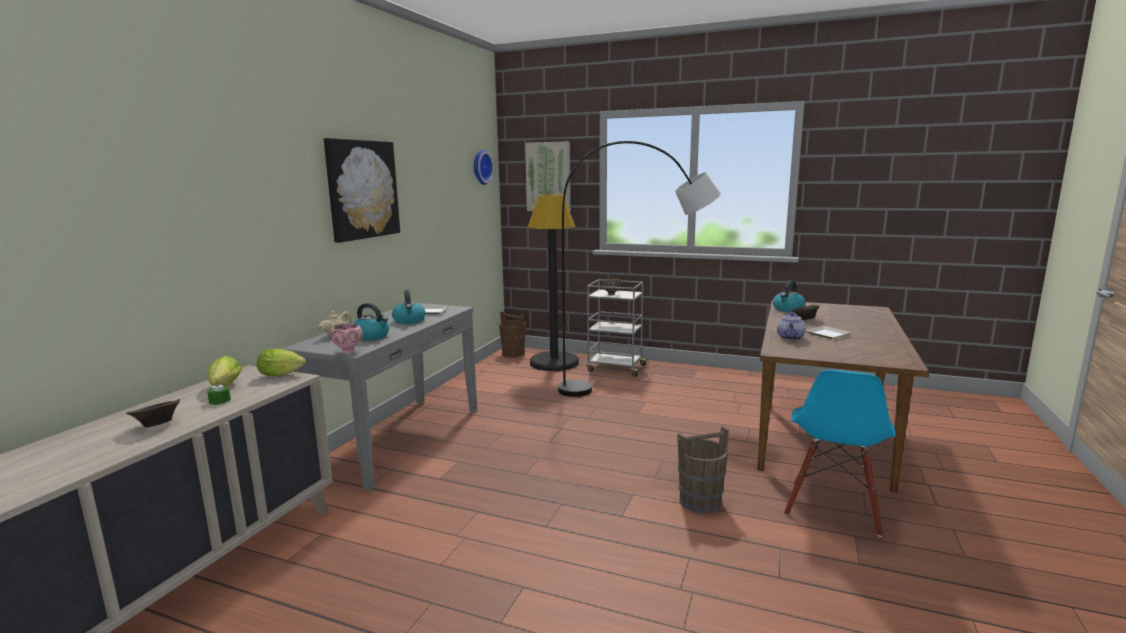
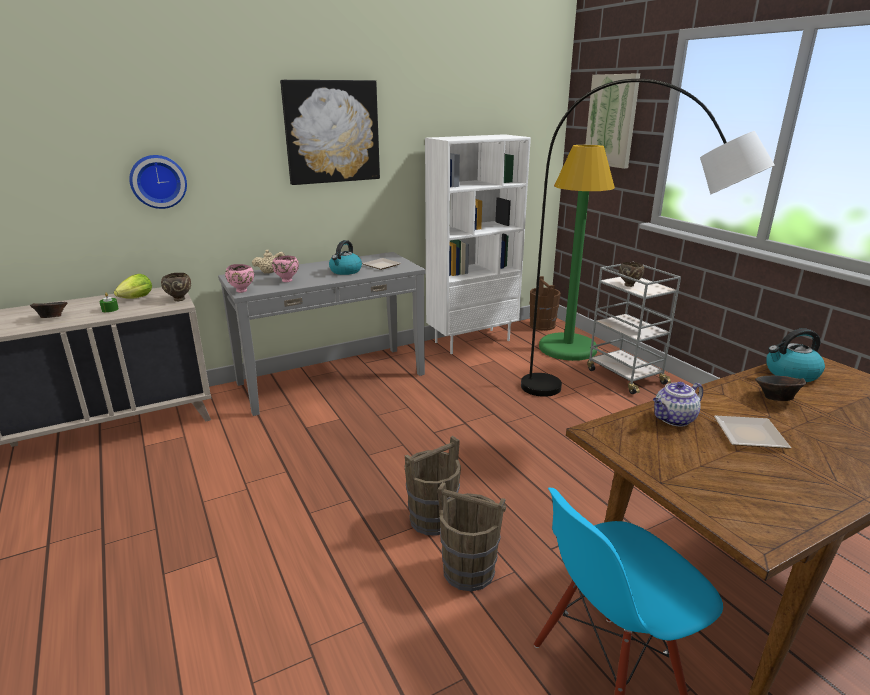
camera: 40 degrees right, 10 degrees up
(283, 375) = (179, 299): lettuce -> brown bowl
(372, 336) = (287, 280): kettle -> pink bowl
(476, 377) = (472, 341): none -> white bookcase
(480, 167) = (530, 106): wall clock -> wall clock (158, 181)
(554, 363) = (567, 348): black floor lamp -> green floor lamp
(635, 487) = (433, 519): none -> brown bucket

